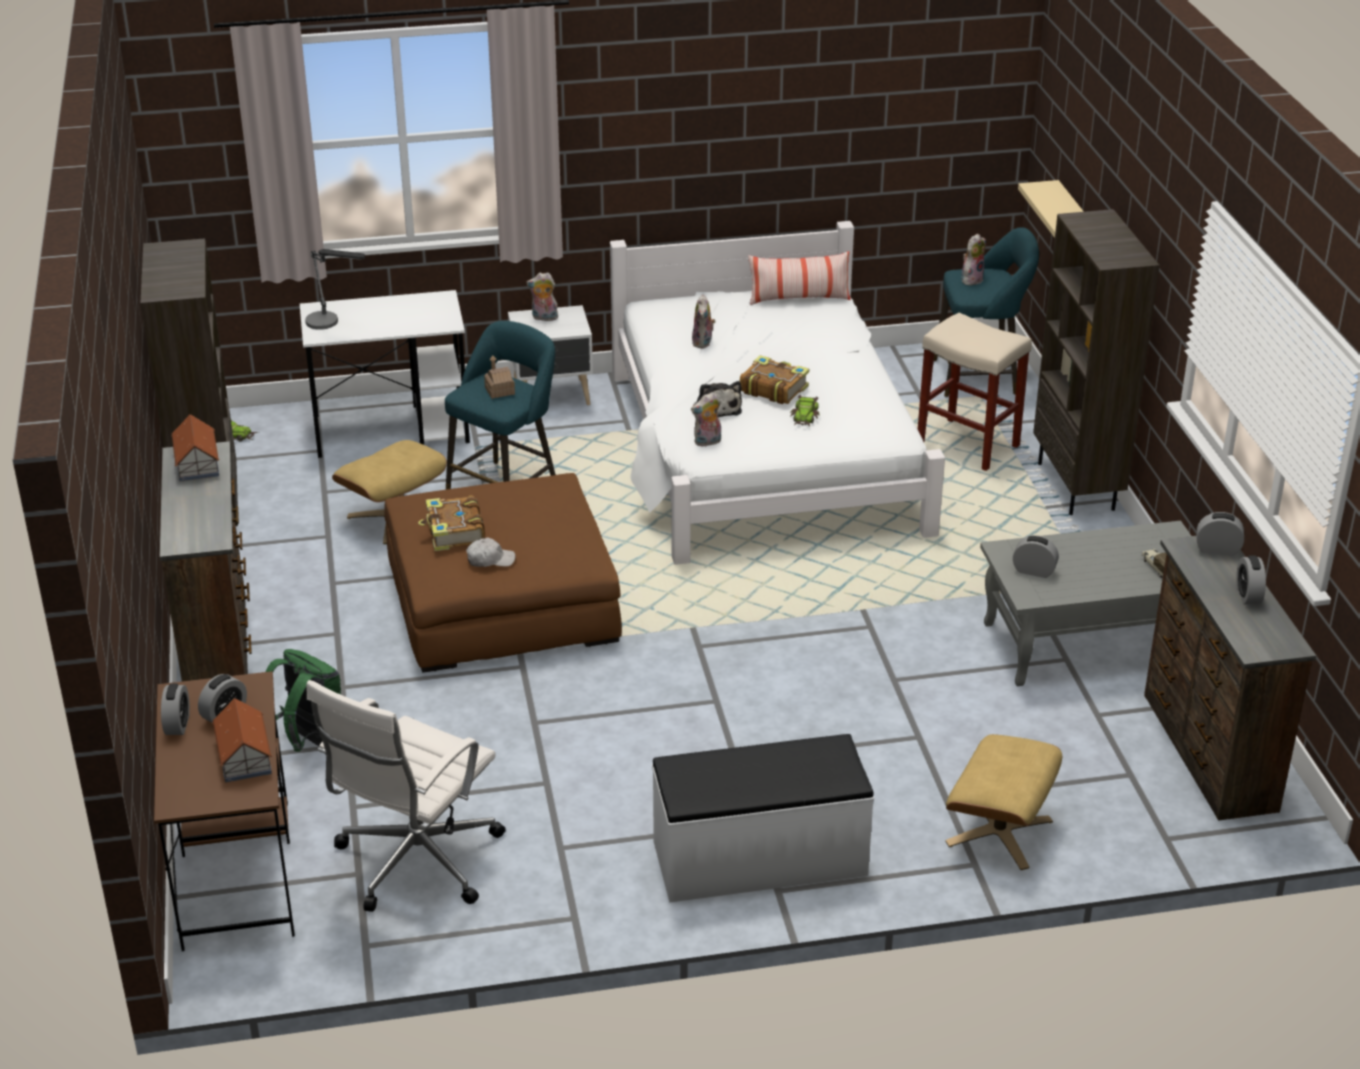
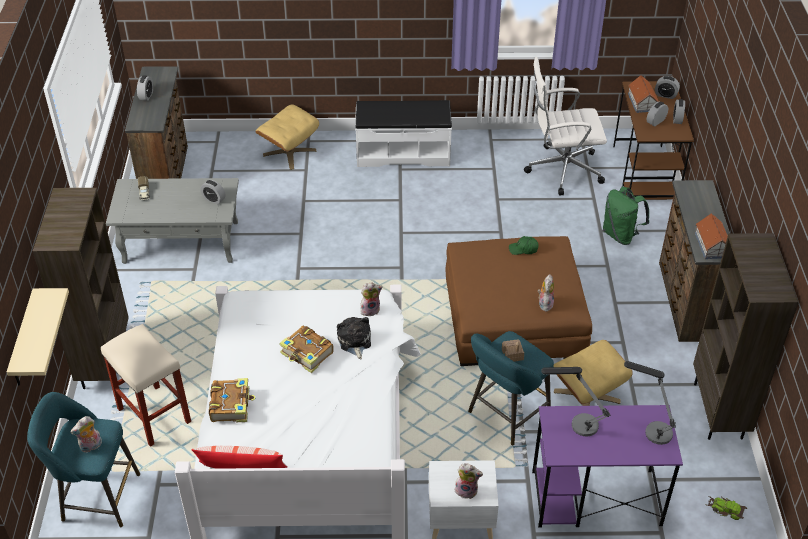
camera: 170 degrees left, 10 degrees up
(392, 429) = (594, 498): white desk -> purple desk
(415, 862) = (561, 169): white office chair -> white office chair turned 135 degrees counterclockwise
(419, 320) = (576, 424): none -> table lamp
(454, 532) = (545, 271): book -> book (231, 405)
(490, 560) = (523, 249): white cap -> green cap
(703, 343) = (342, 419): plush toy -> plush toy (544, 303)
(805, 416) = (294, 325): toy car -> none
(1217, 550) = (139, 120): alarm clock -> alarm clock (665, 95)

